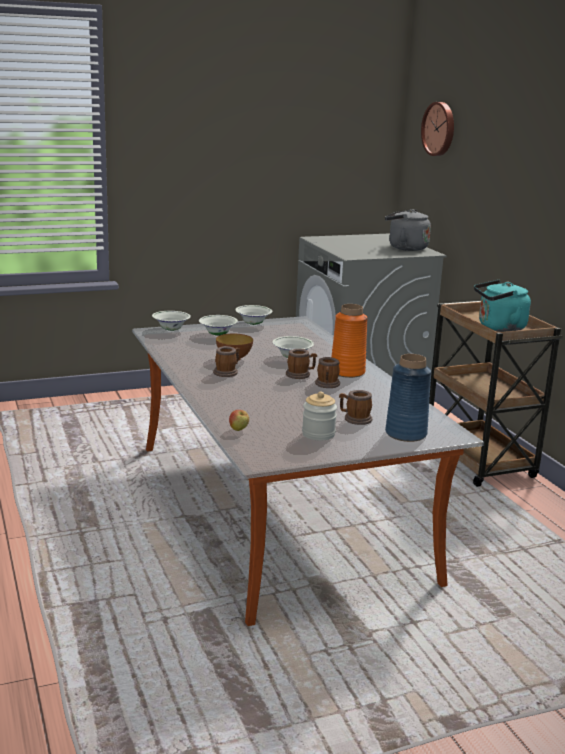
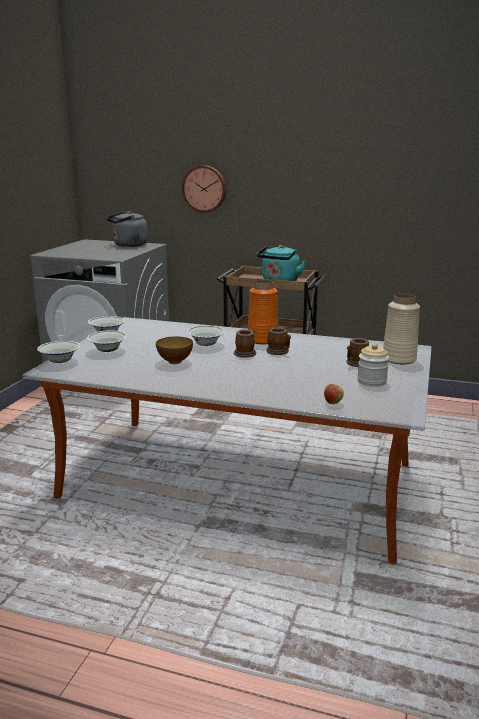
camera: 50 degrees left, 0 degrees up
(227, 372) = (201, 372): mug -> none
(405, 434) = (399, 359): blue vase -> beige vase
(440, 129) = (128, 140): wall clock -> wall clock (205, 188)

